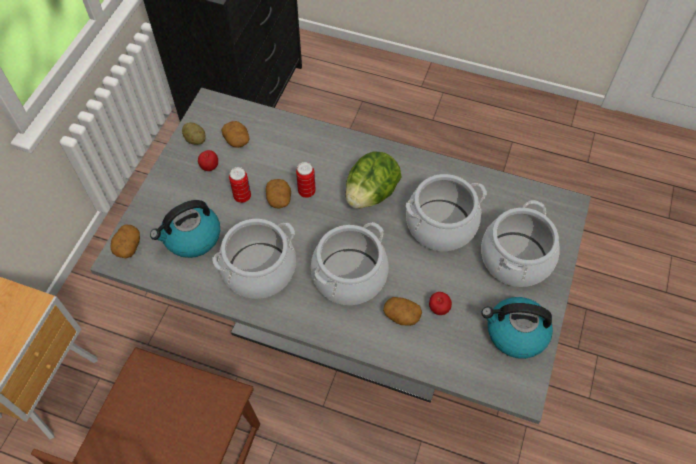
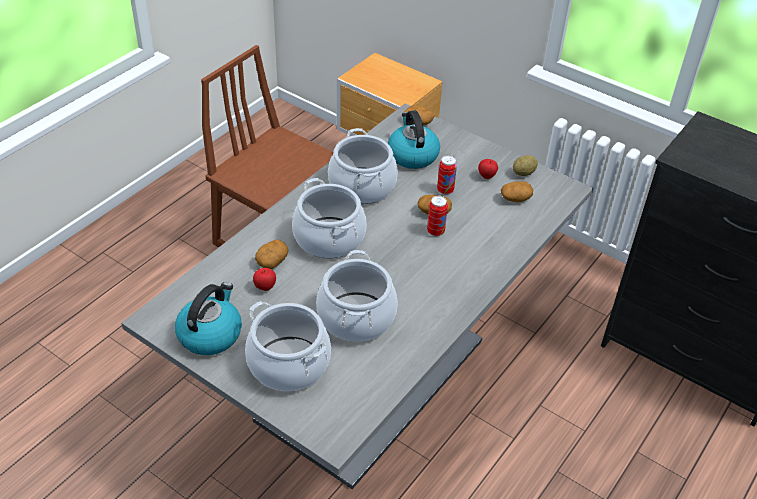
camera: 105 degrees right, 15 degrees down
(371, 193) = (416, 275): lettuce -> none

